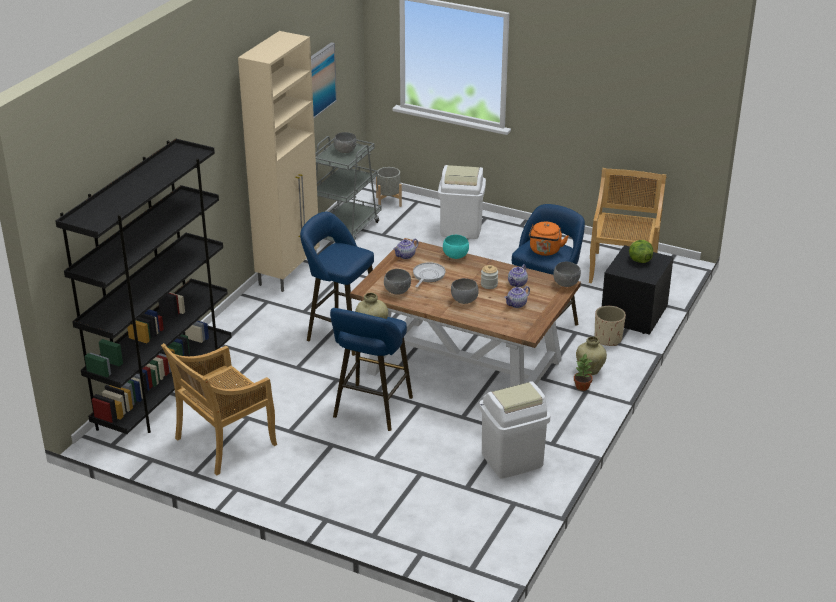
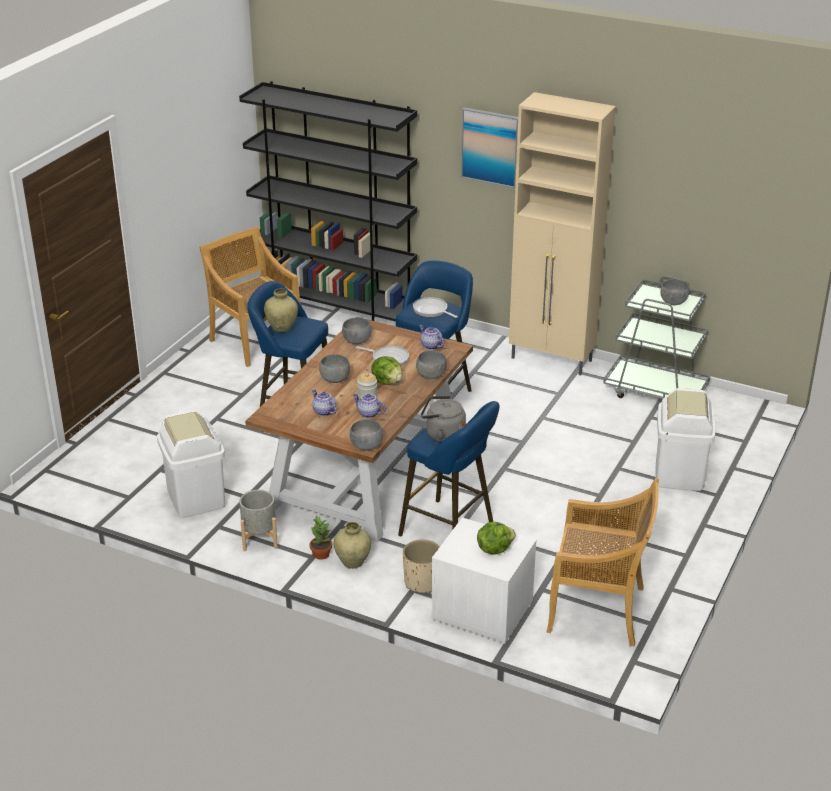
camera: 90 degrees right, 0 degrees up
(319, 80) = (696, 212): picture -> picture (490, 147)
(344, 254) = (432, 311): none -> frying pan
(388, 202) = (736, 420): grey planter -> grey planter (259, 539)
(455, 256) = (432, 375): turquoise bowl -> grey bowl
(466, 276) = (387, 381): none -> lettuce
(545, 251) = (442, 434): orange kettle -> grey kettle
(634, 315) = (481, 611): black nightstand -> white nightstand

